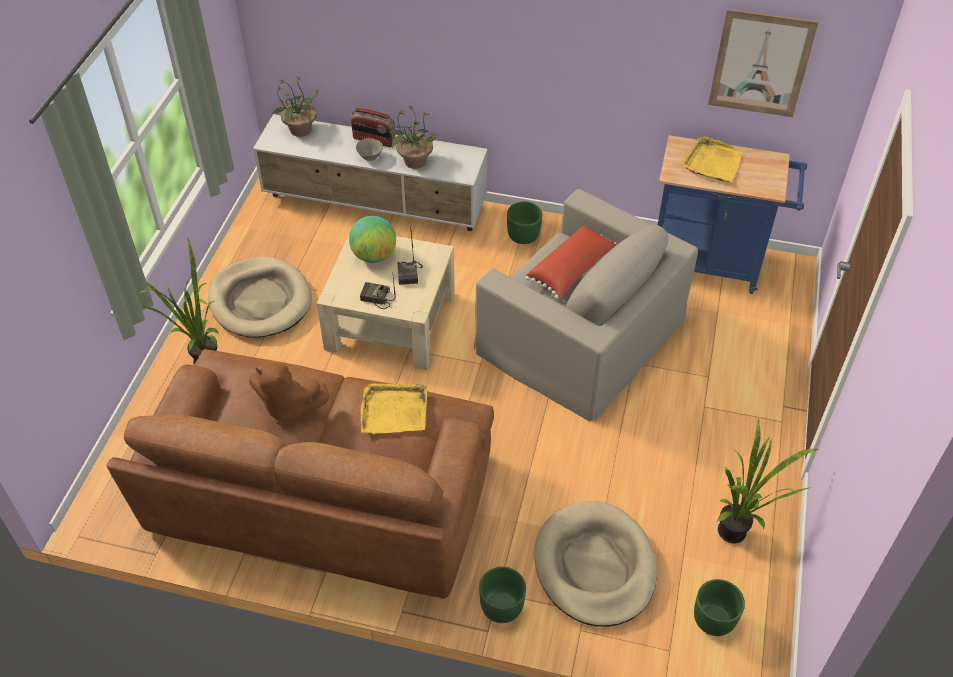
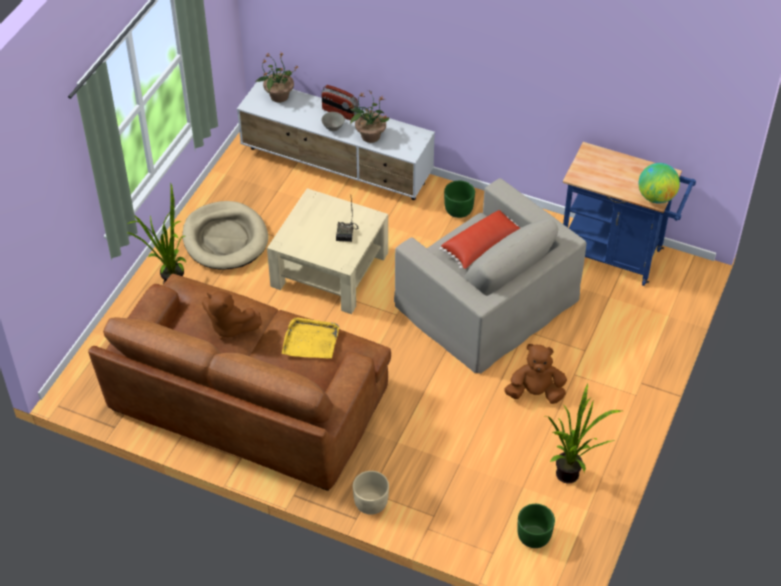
camera: 10 degrees right, 0 degrees up
(374, 256) = (320, 214): globe -> globe (656, 197)
(375, 298) = (315, 249): radio -> none
(501, 607) = (370, 503): green planter -> beige planter
(594, 566) = (450, 484): beige dog bed -> none
(665, 435) = (535, 393): none -> brown plush toy
(712, 162) = (612, 170): yellow tray -> none
(760, 63) = (654, 95): picture -> none

